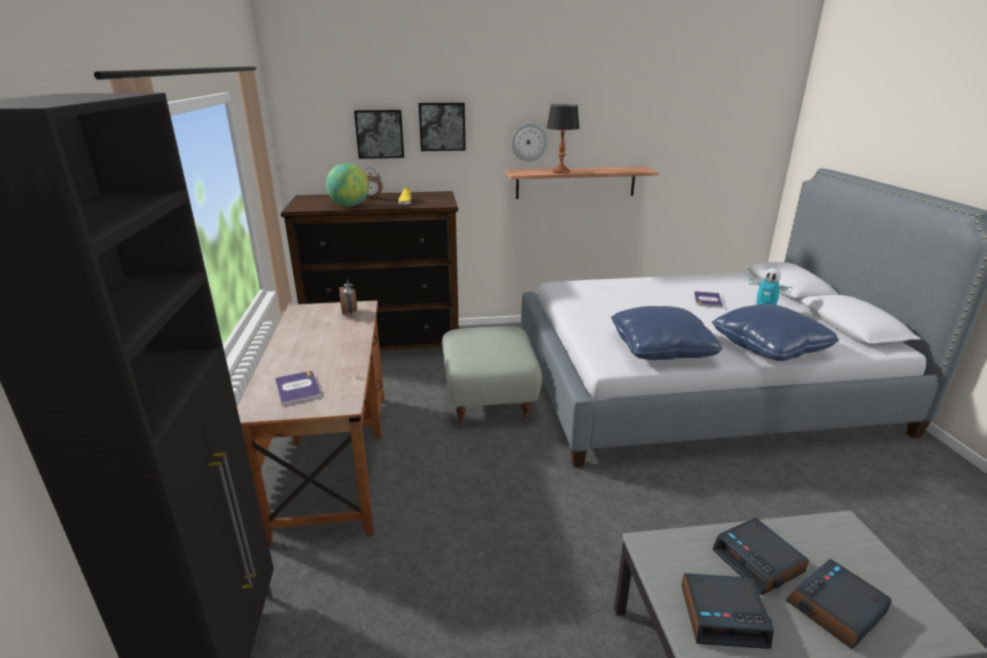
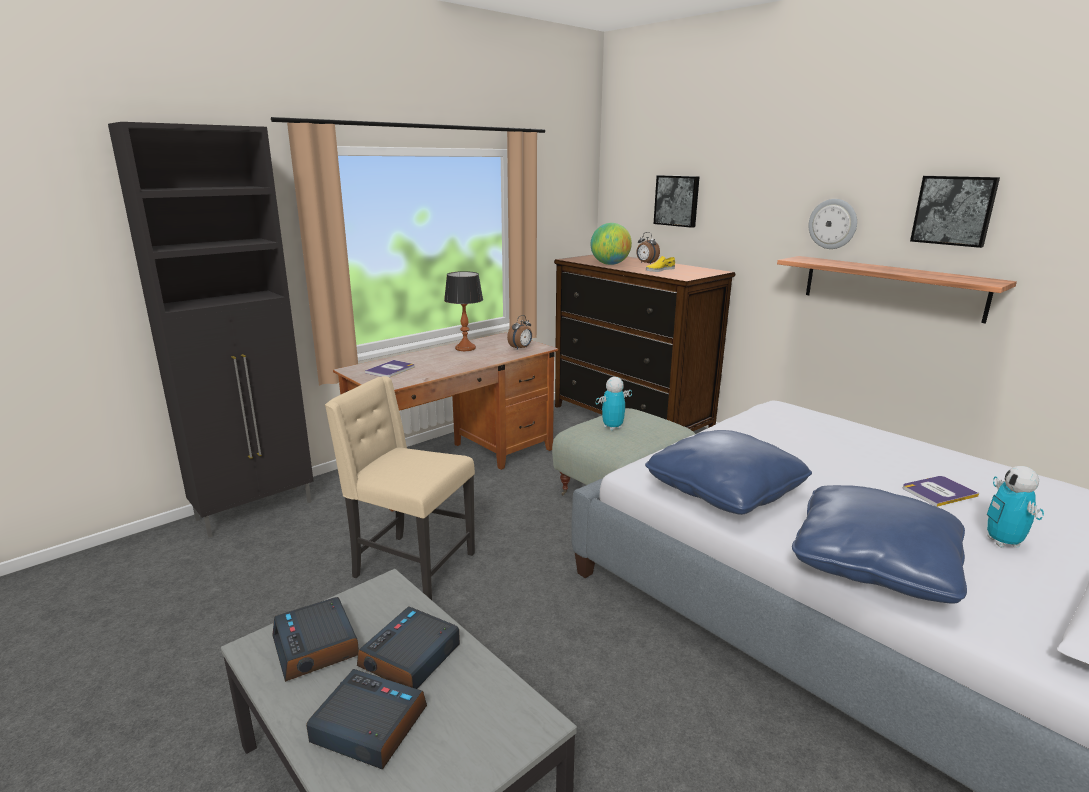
camera: 55 degrees right, 5 degrees down
(442, 126) = (735, 197): picture -> picture (954, 210)
(483, 555) = (411, 566): none -> beige chair
(484, 348) = (612, 427): none -> toy robot
(560, 171) = (852, 266): table lamp -> table lamp (465, 348)

